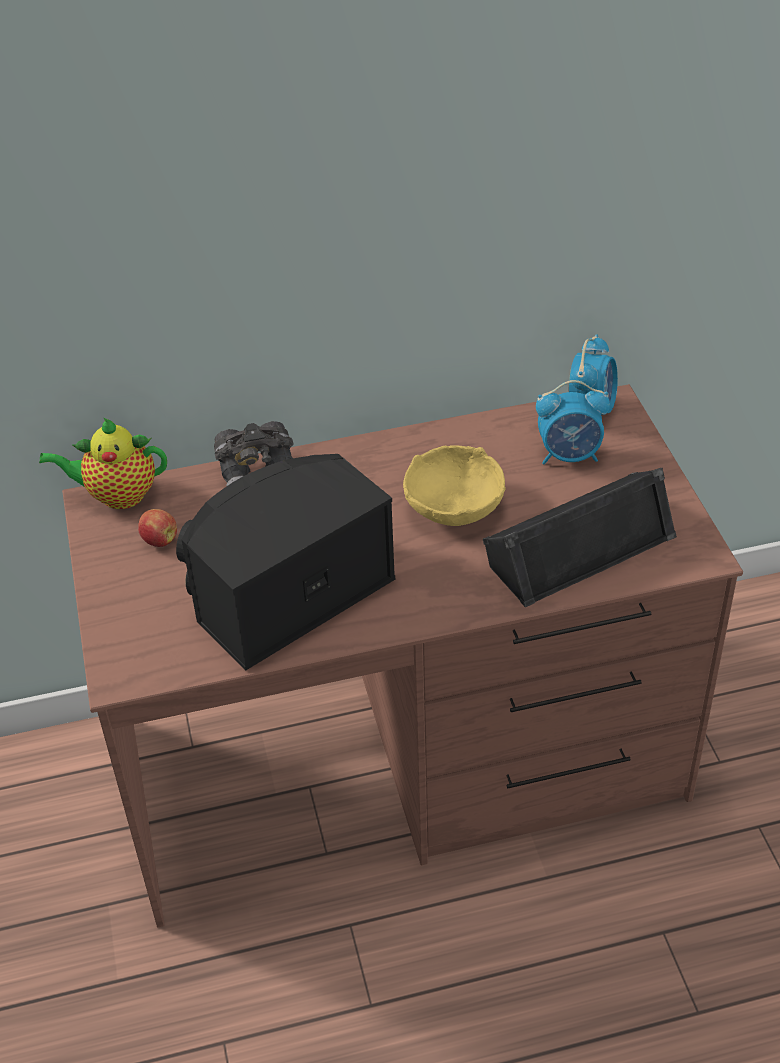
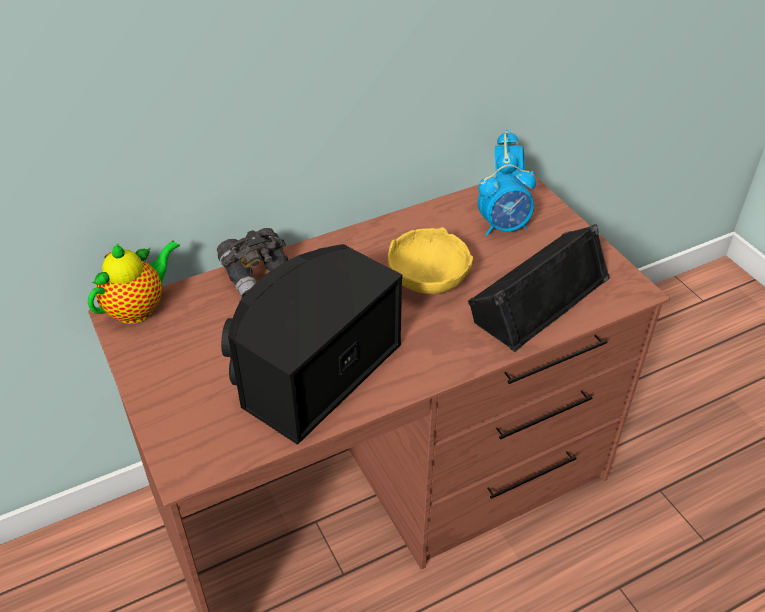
camera: 15 degrees left, 0 degrees up
(117, 495) = (139, 308): teapot -> teapot turned 150 degrees clockwise
(159, 540) = (187, 341): apple -> none

